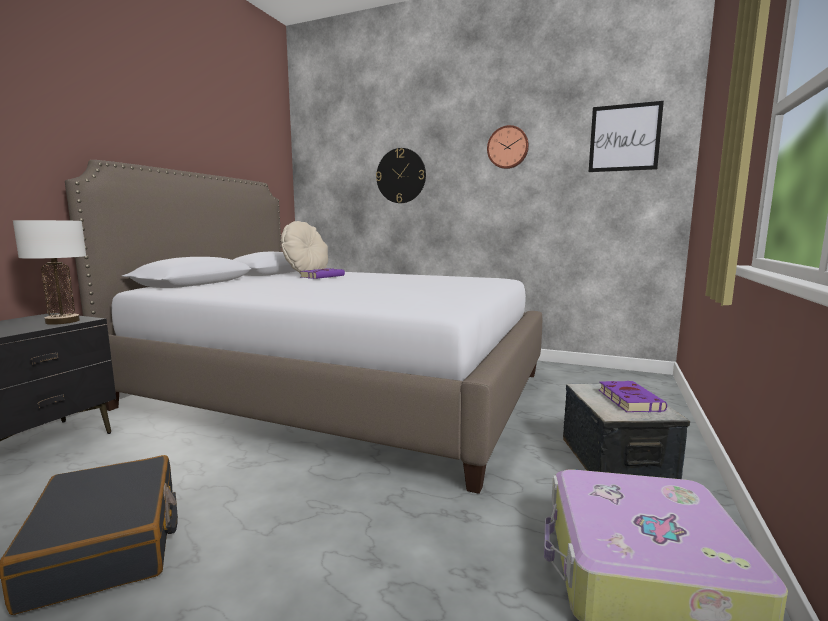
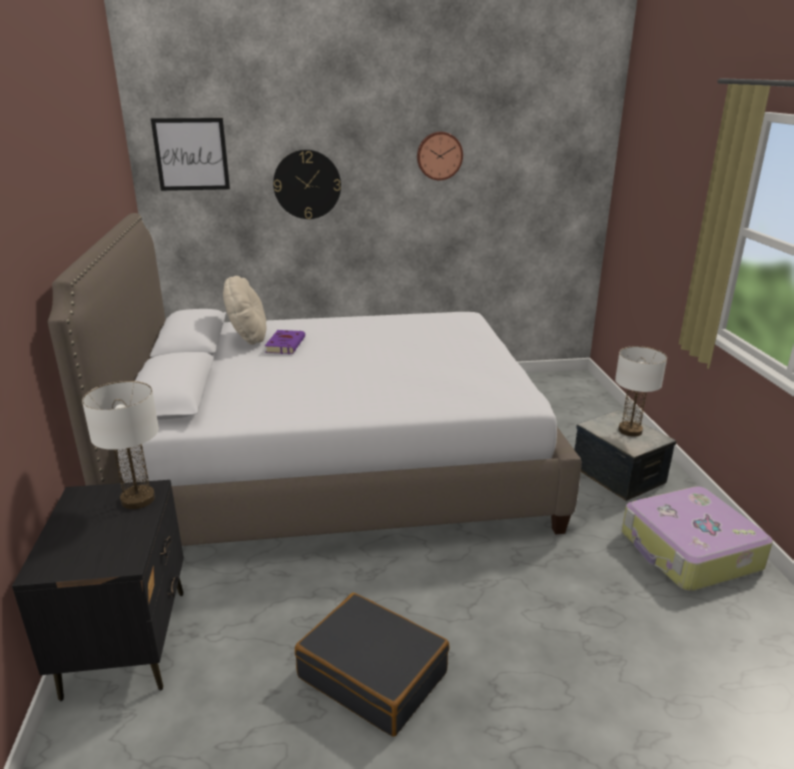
camera: 30 degrees left, 15 degrees up
(624, 138) = (554, 152): picture -> picture (191, 154)
(628, 400) = (629, 430): purple book -> table lamp

